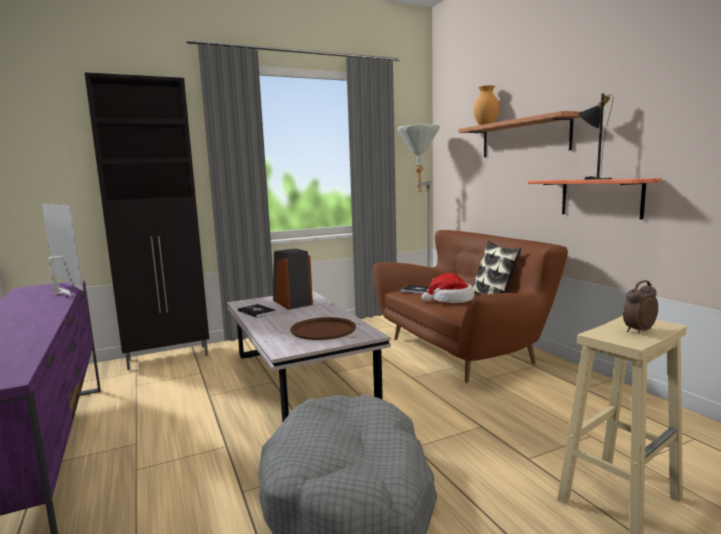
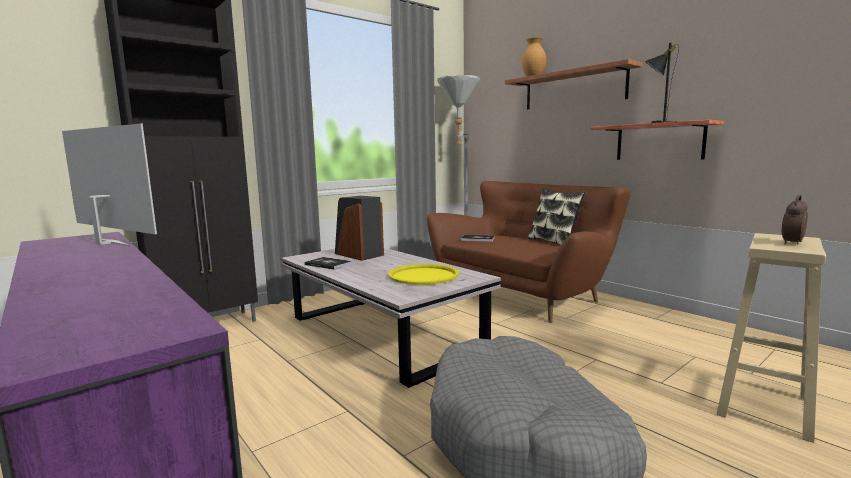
camera: 15 degrees left, 0 degrees up
(323, 330) = (423, 275): brown tray -> yellow tray
(450, 300) = (518, 245): hat -> none

